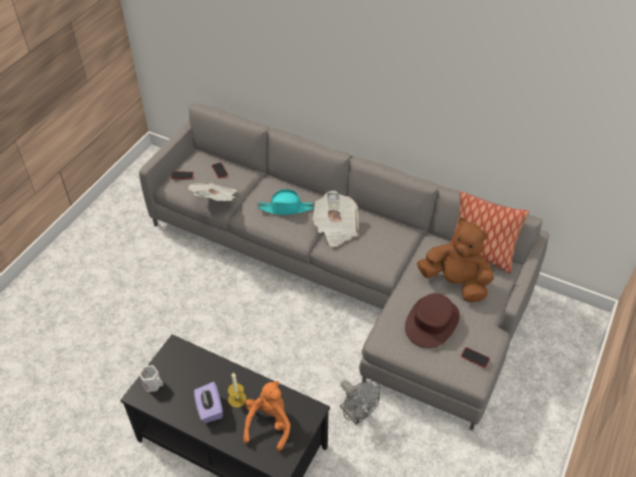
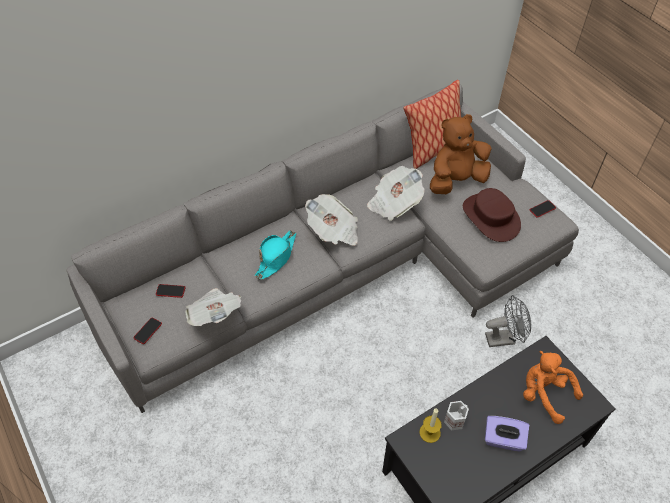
camera: 60 degrees left, 5 degrees up
(153, 384) = (444, 483): white mug -> white mug (454, 419)
(237, 399) = (502, 409): candle -> candle (430, 432)
(394, 252) = (394, 203): none -> newspaper

